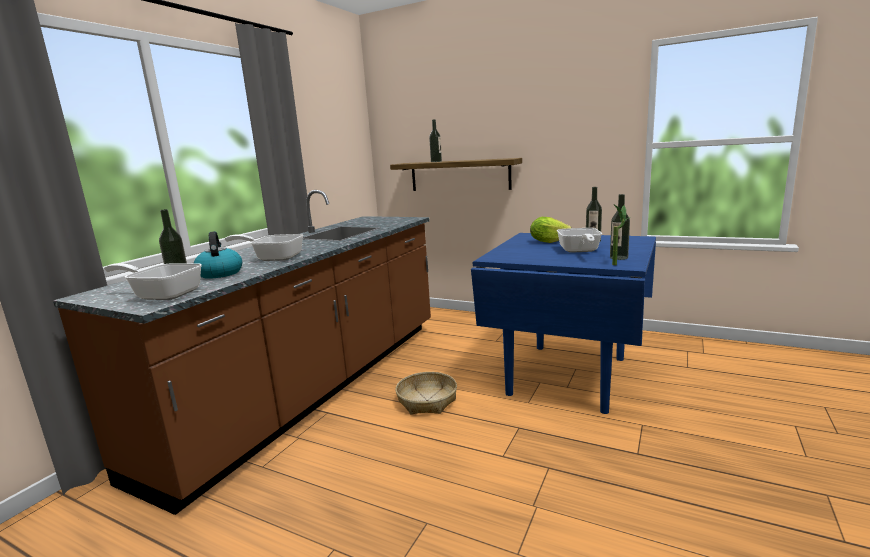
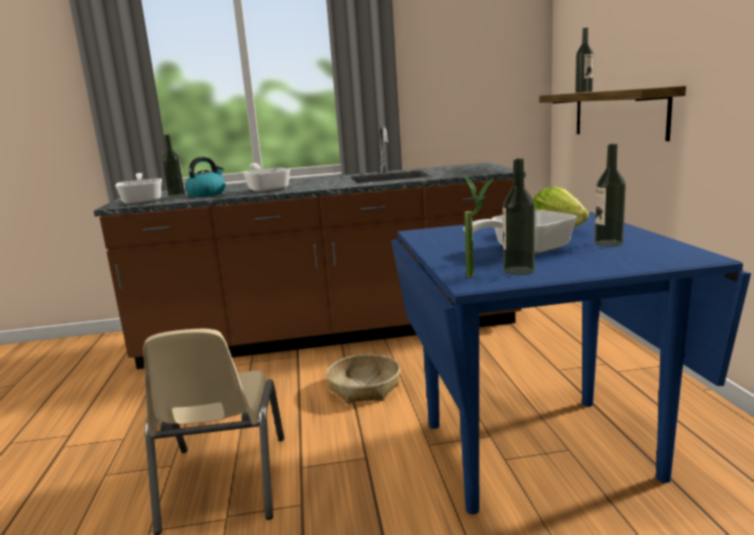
camera: 55 degrees right, 0 degrees up
(485, 497) = (223, 482): none -> beige chair

